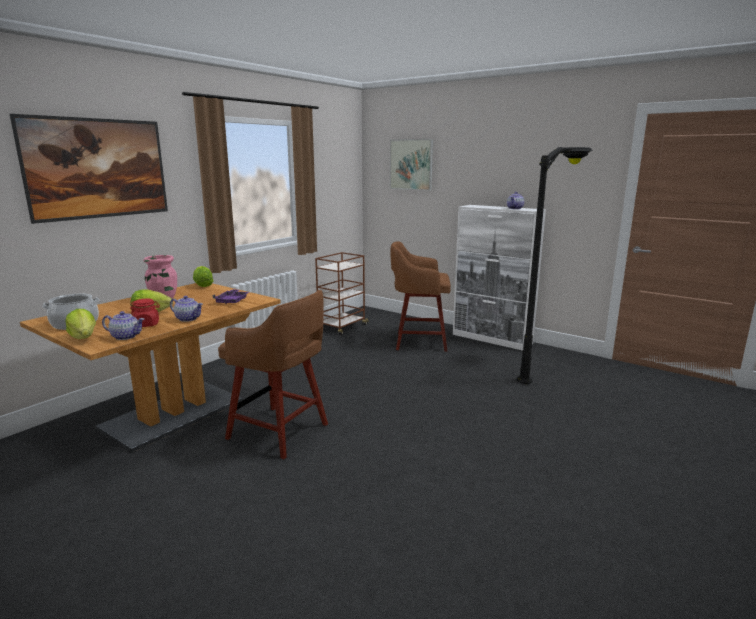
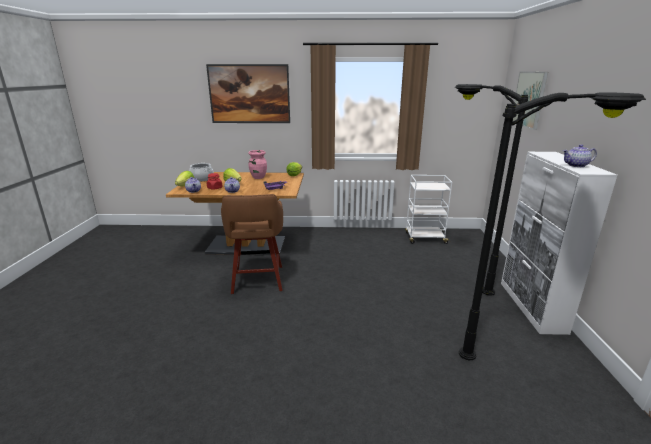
camera: 55 degrees right, 5 degrees up
(342, 327) = (424, 238): brown cart -> white cart
(419, 341) = (456, 274): brown stool -> black floor lamp

